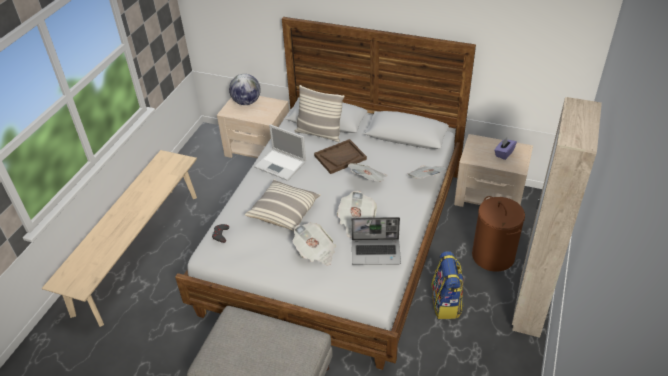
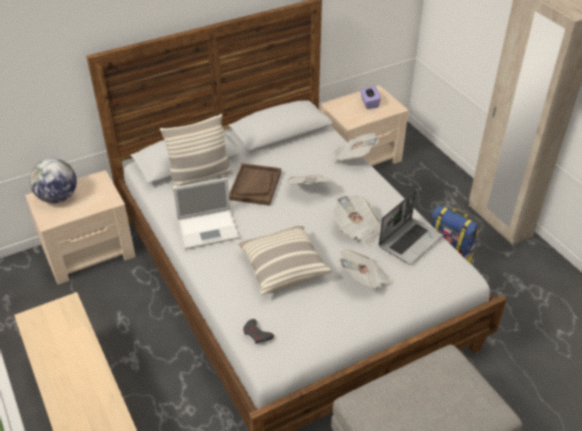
camera: 50 degrees left, 0 degrees up
(493, 256) = (426, 201): brown laundry basket -> none

